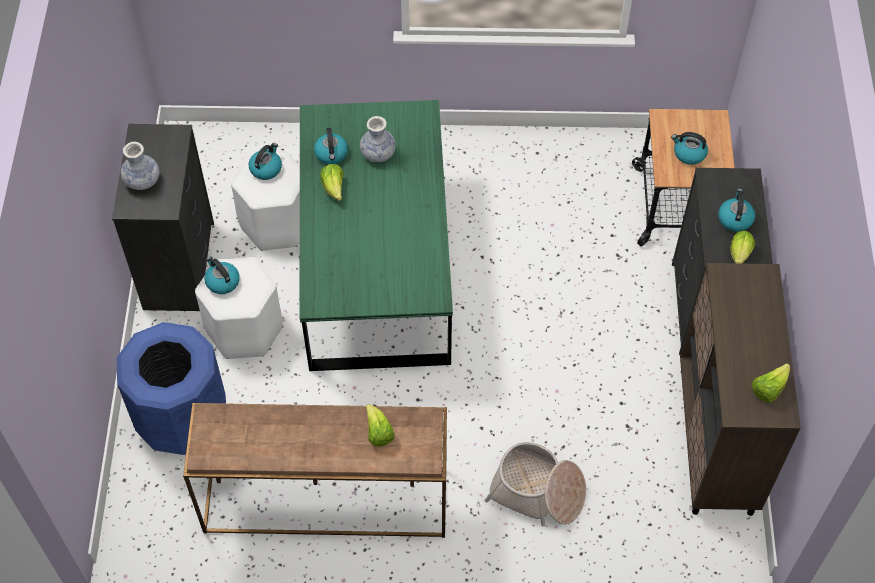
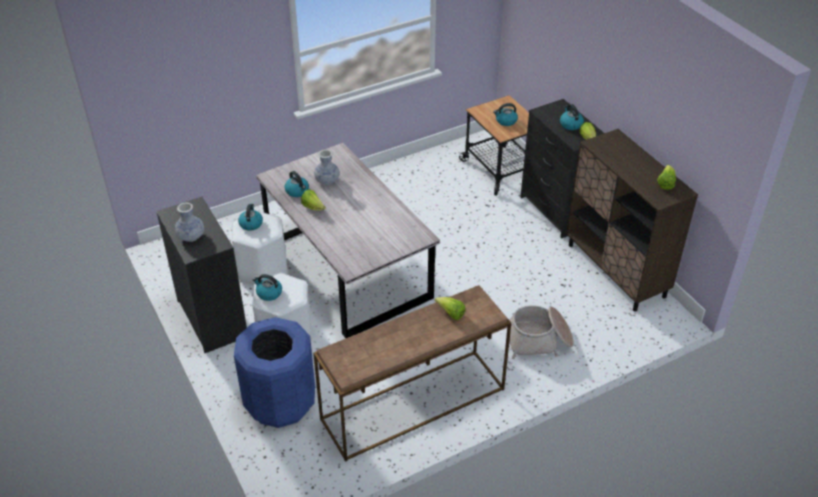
camera: 30 degrees left, 15 degrees down
(378, 270) = (349, 268): green dining table -> grey dining table

